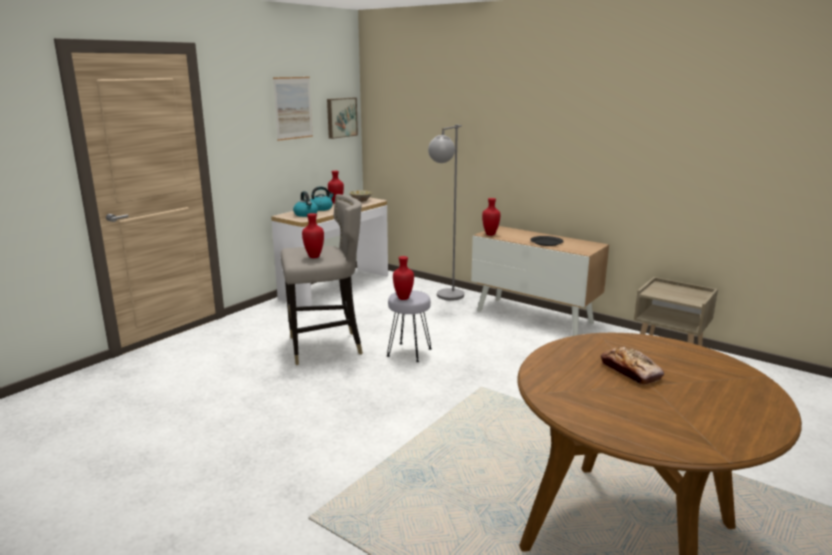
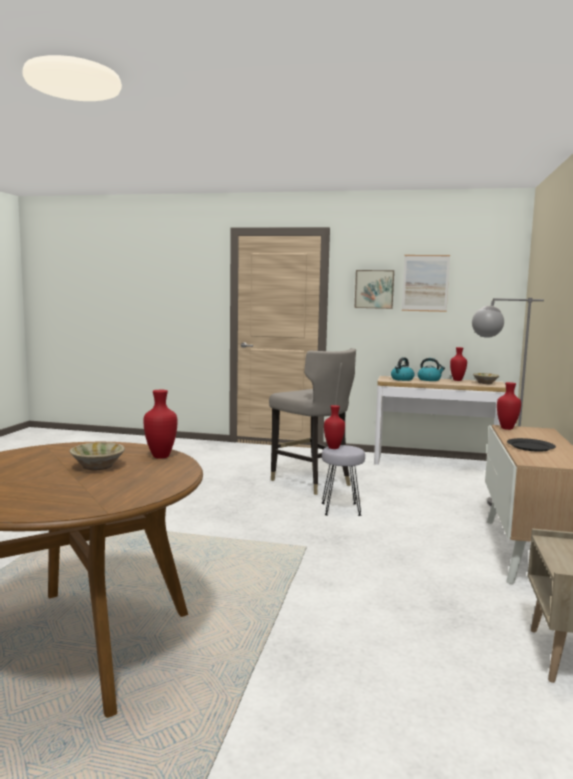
camera: 65 degrees right, 10 degrees down
(313, 257) = (299, 393): red vase -> red vase (159, 456)
(341, 117) = (491, 297): picture -> picture (374, 289)
(630, 371) = (98, 467): bread -> beige bowl

